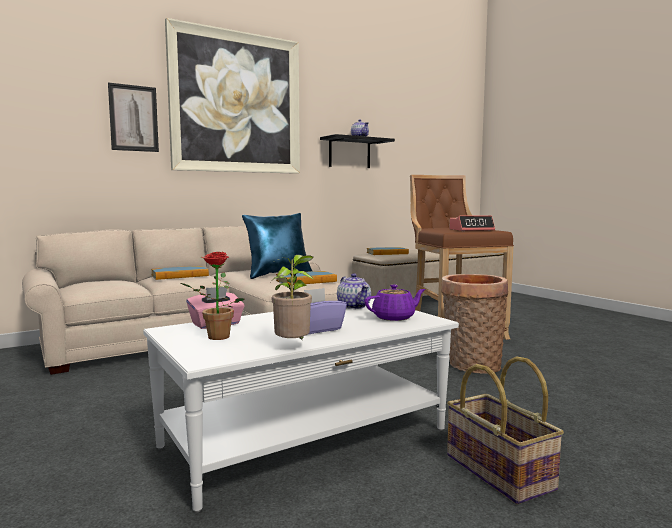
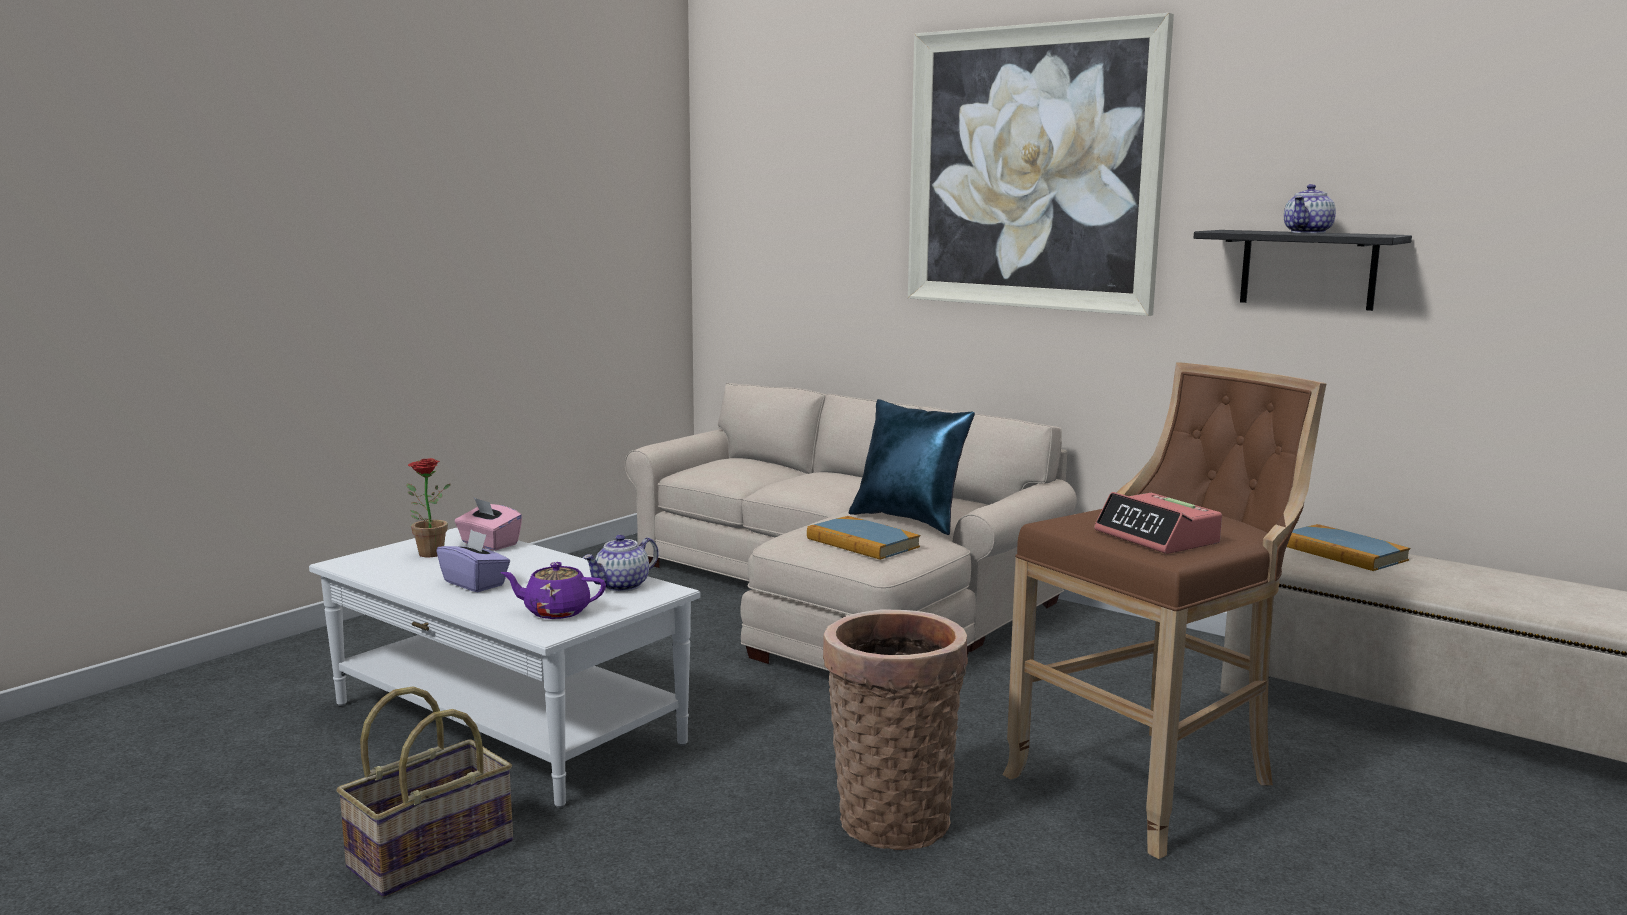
camera: 70 degrees right, 5 degrees up
(133, 118) = (867, 211): picture -> none
(180, 275) = (820, 480): book -> none
(293, 346) = (393, 584): potted plant -> none
(394, 317) = (555, 612): purple teapot -> purple teapot turned 135 degrees clockwise

